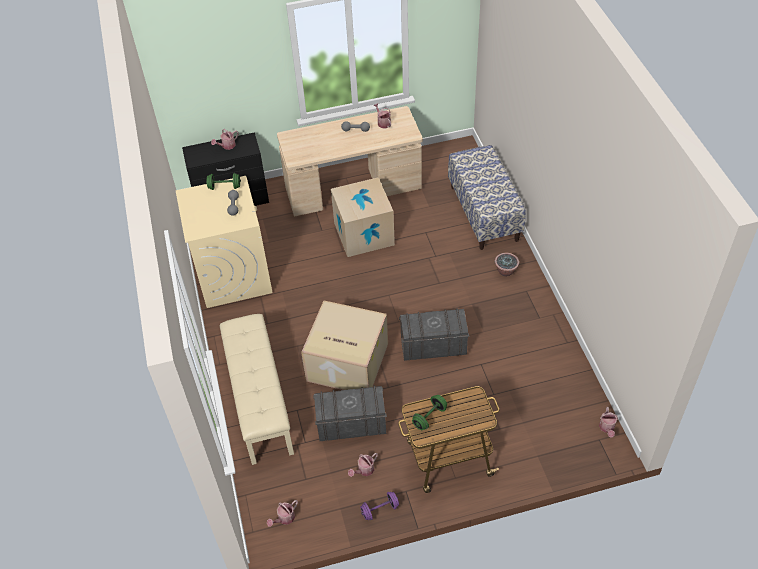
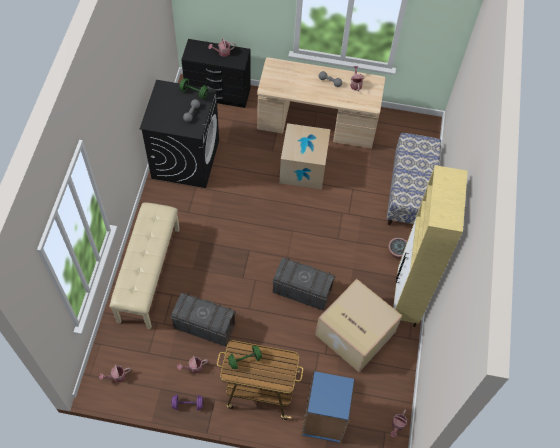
camera: 20 degrees right, 10 degrees up
(233, 274) = (185, 158): beige washing machine -> black washing machine
(346, 363) = (229, 273): cardboard box -> cardboard box (354, 333)
(531, 458) = (323, 420): none -> blue bookcase
(542, 310) = (406, 301): none -> beige cabinet

